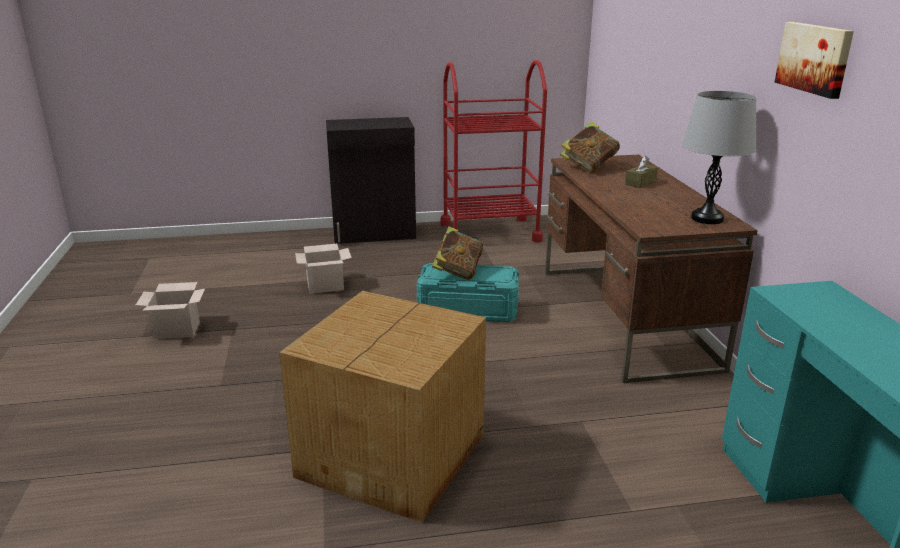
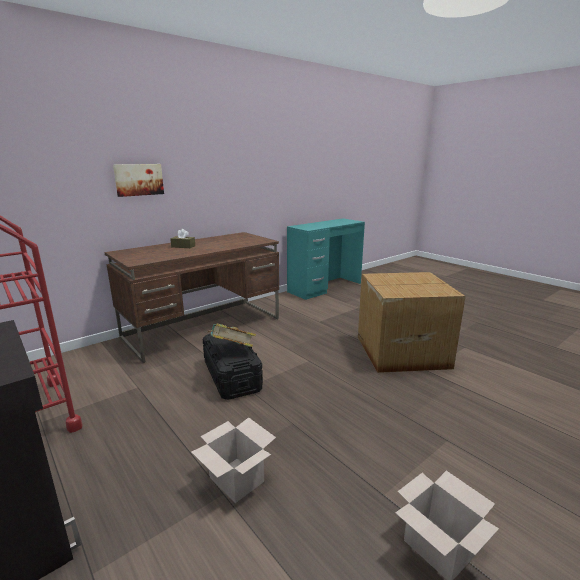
camera: 120 degrees left, 5 degrees down
(468, 310) = (232, 376): turquoise storage box -> black storage box
(588, 167) = (152, 257): book -> none
(707, 219) = (238, 236): grey table lamp -> none
(815, 58) = (252, 151): picture -> picture (138, 179)

